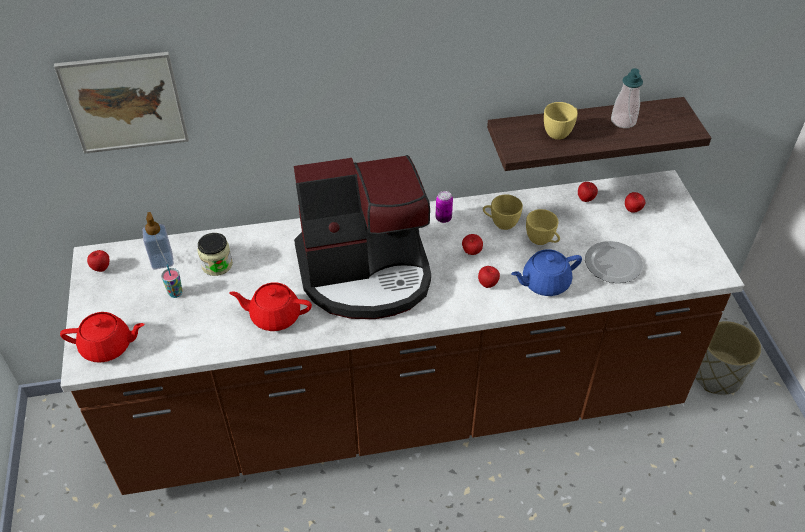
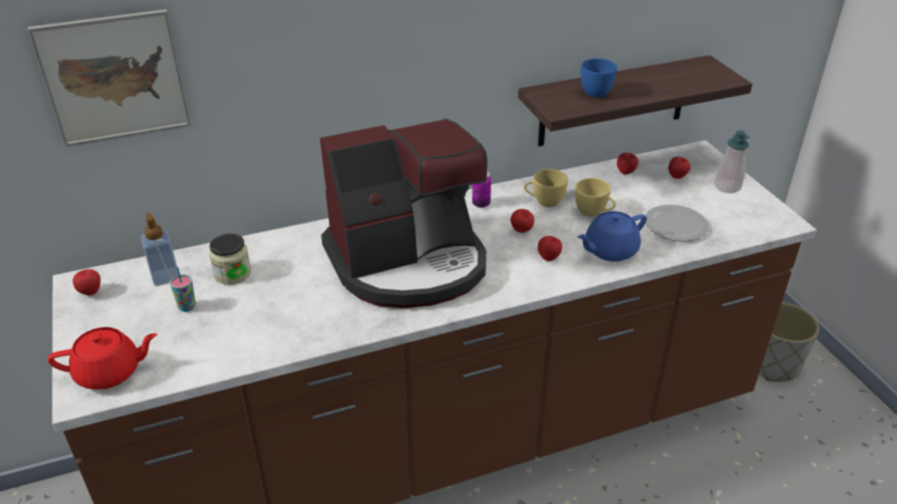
camera: 10 degrees left, 10 degrees down
(274, 316) = (312, 316): red teapot -> none
(560, 132) = (598, 91): yellow cup -> blue cup
(623, 121) = (659, 78): soap dispenser -> soap dispenser (727, 187)

